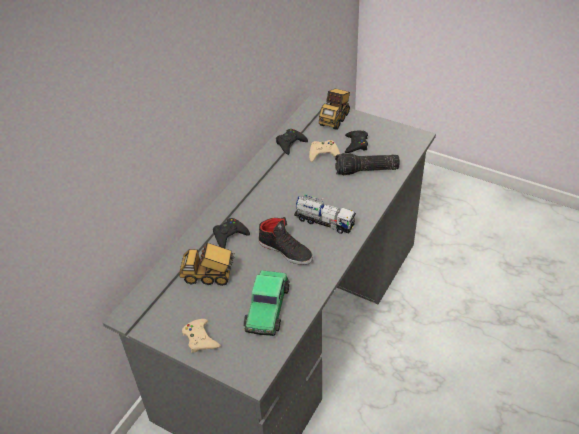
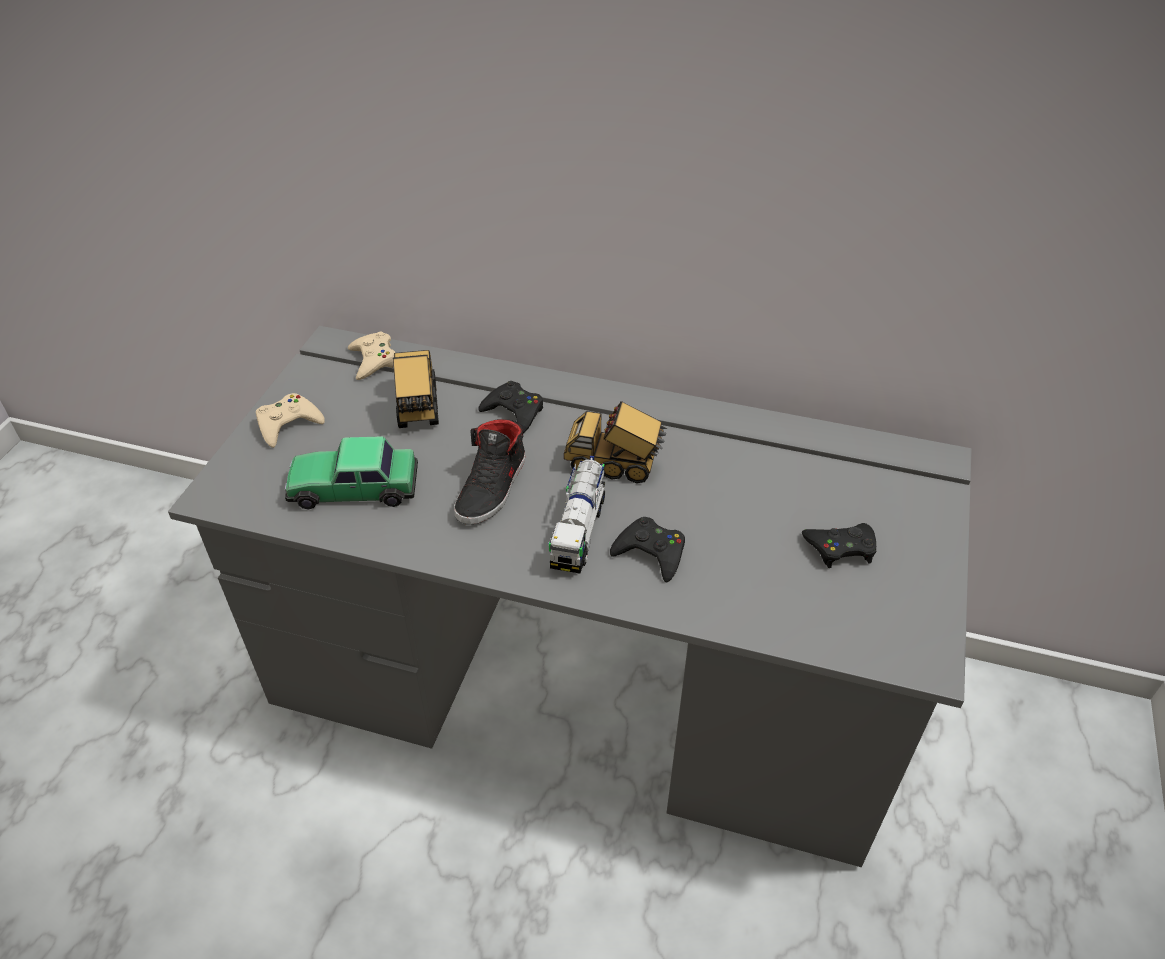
camera: 75 degrees right, 0 degrees up
(290, 143) = (793, 445): black game controller -> black game controller (651, 553)
(323, 154) = (784, 499): beige game controller -> beige game controller (373, 360)
(335, 119) = (912, 500): toy truck -> toy truck (615, 465)
(366, 171) = (757, 576): flashlight -> none

